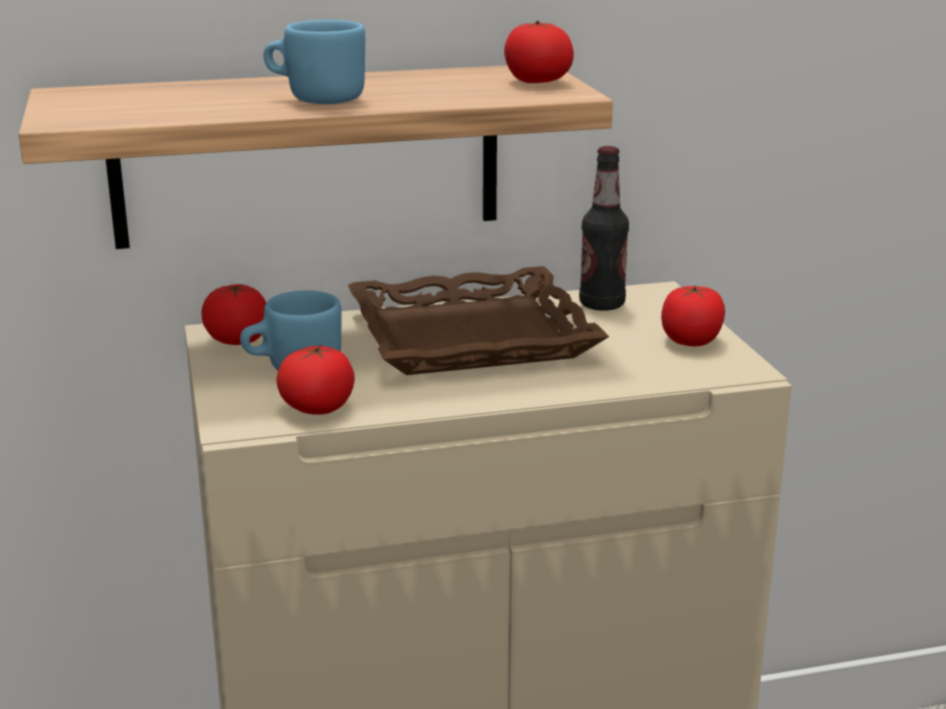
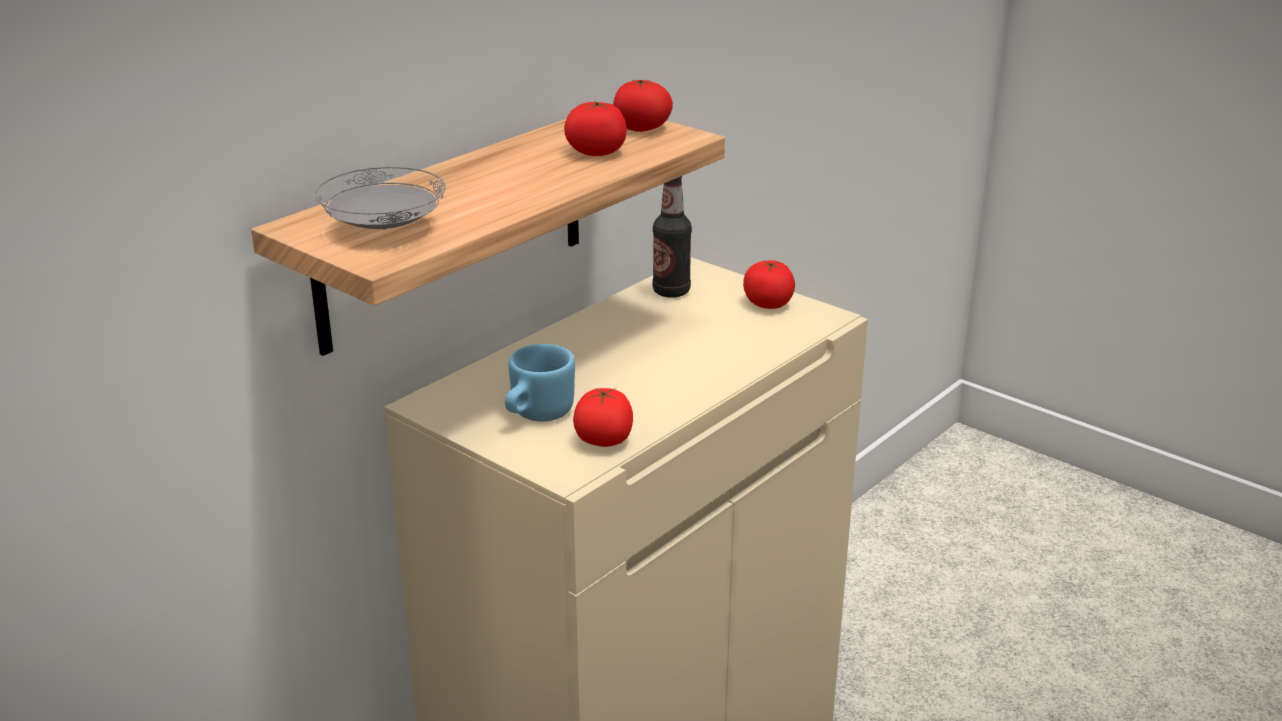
camera: 35 degrees left, 5 degrees up
(120, 105) = (385, 229): none -> grey plate
(238, 340) = (452, 405): tomato -> tomato (596, 152)
(316, 99) = (523, 184): blue mug -> none
(471, 337) = (623, 347): brown tray -> none

